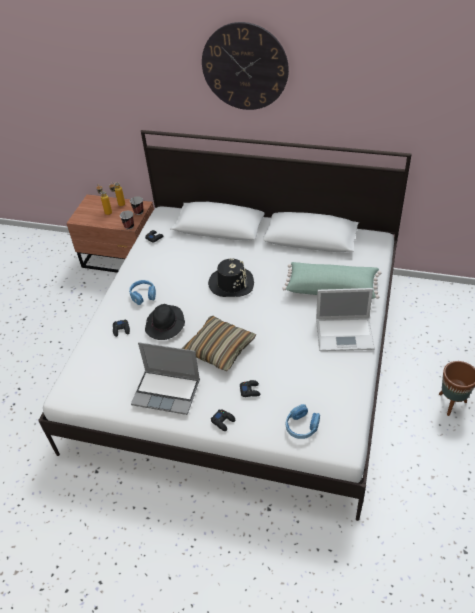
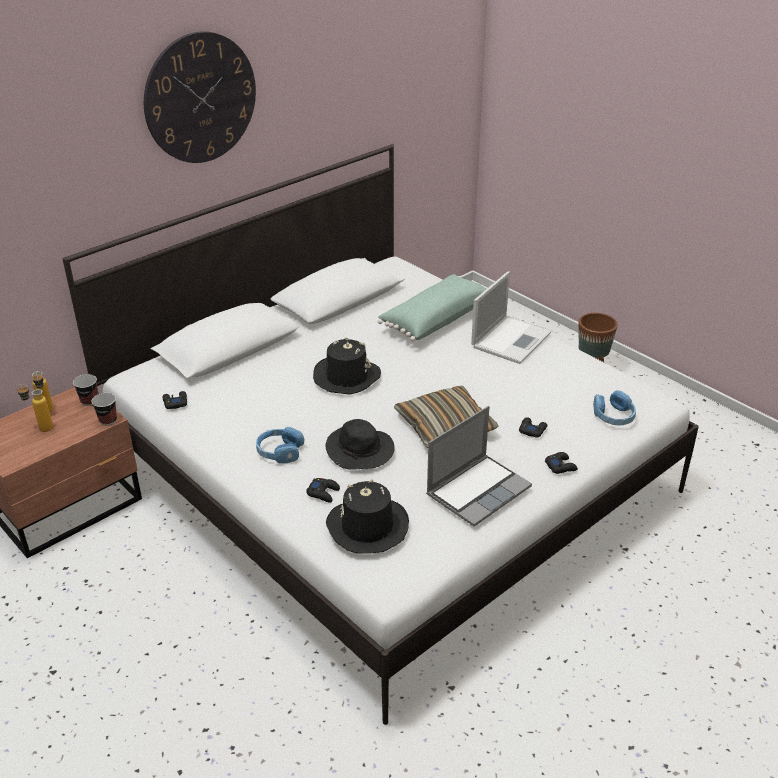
camera: 60 degrees left, 10 degrees down
(103, 361) = (367, 527): none -> black hat

